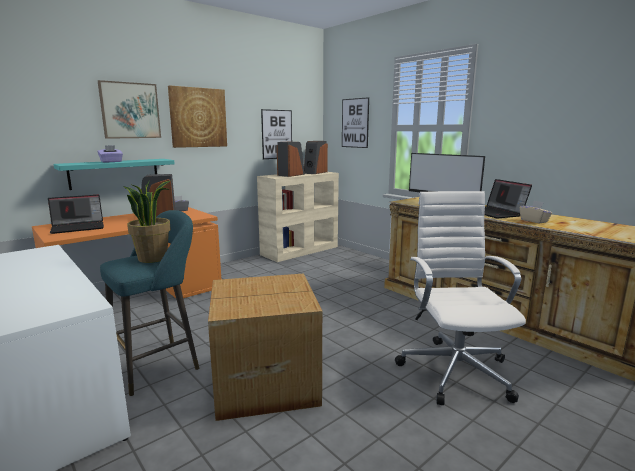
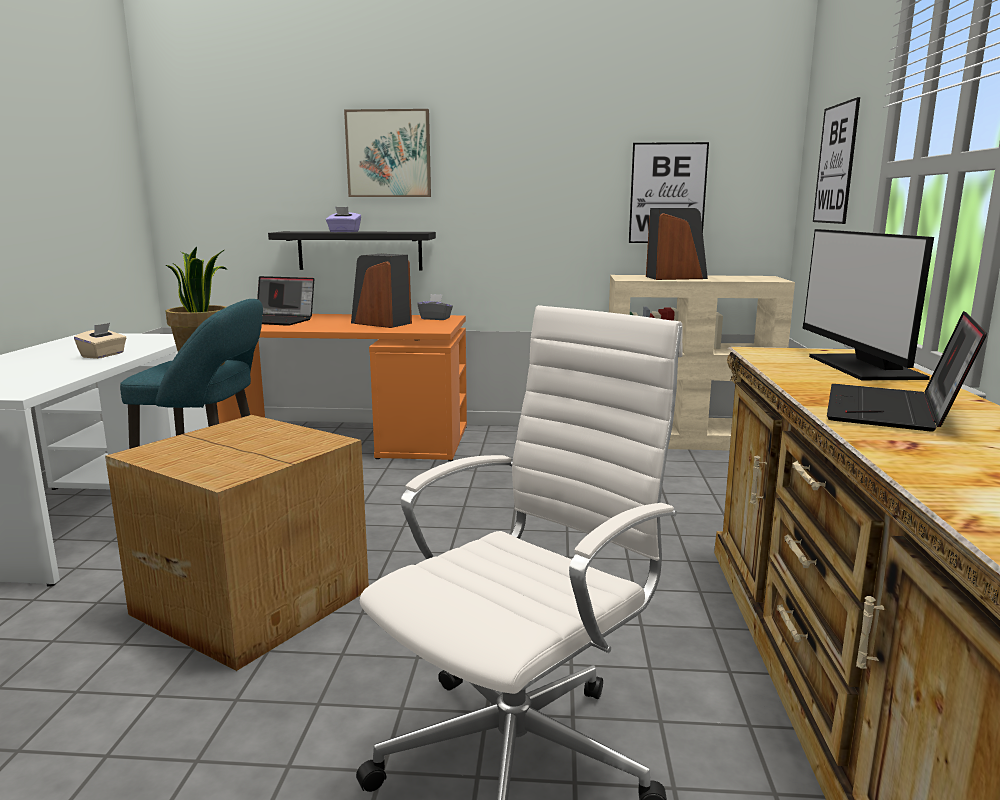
camera: 45 degrees right, 0 degrees up
(114, 173) = (360, 250): turquoise shelf -> black shelf
(198, 117) = (500, 162): picture -> none
(315, 172) = (744, 278): speaker -> none
(534, 221) = (928, 450): beige tissue box -> beige tissue box (103, 355)

